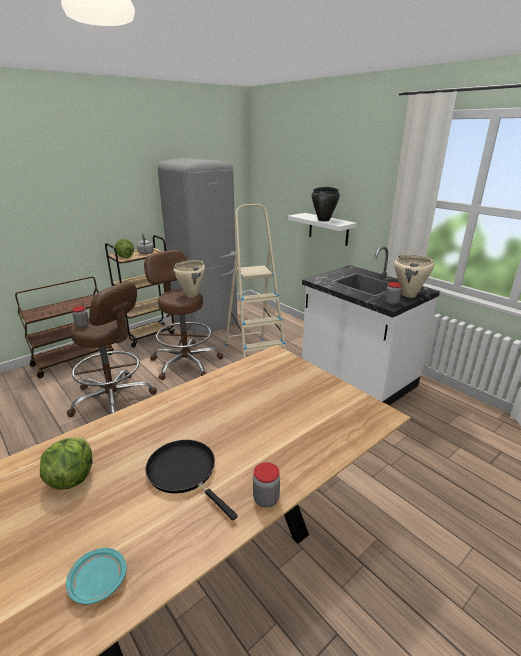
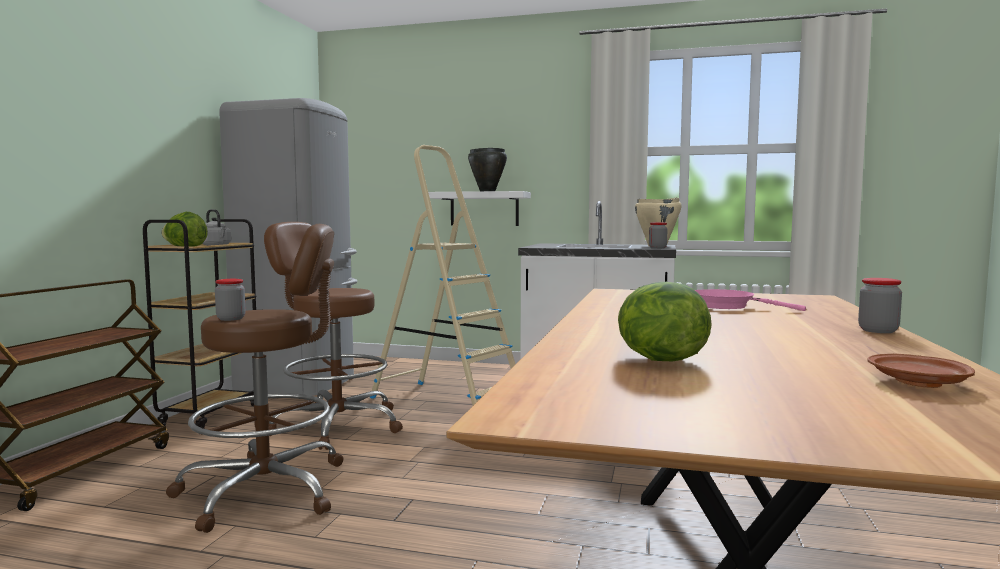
camera: 35 degrees left, 20 degrees down
(97, 581) = (917, 383): turquoise plate -> brown plate
(185, 472) = (766, 336): black frying pan -> none
(191, 294) = (351, 289): beige cooking pot -> none
(279, 411) = (727, 306): none -> pink frying pan

